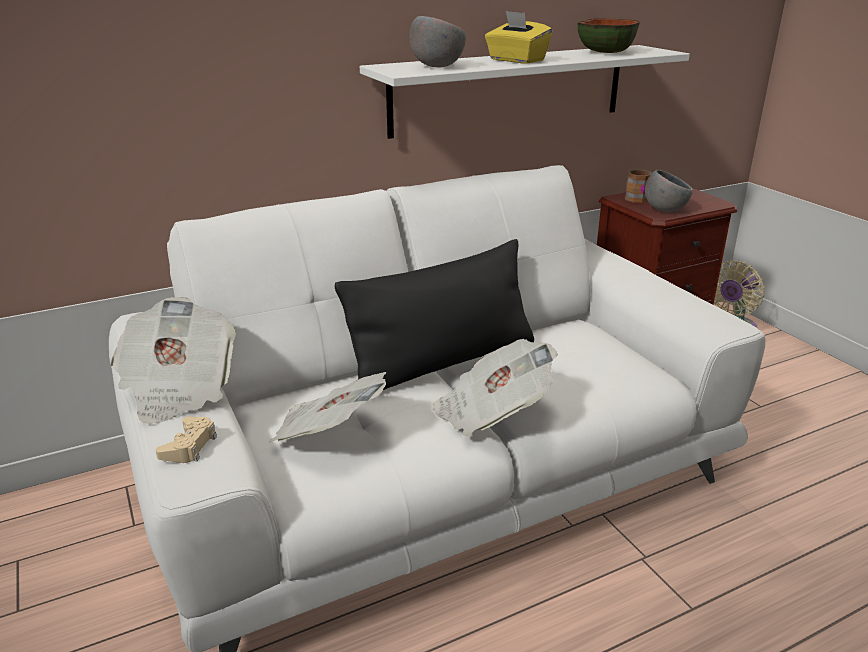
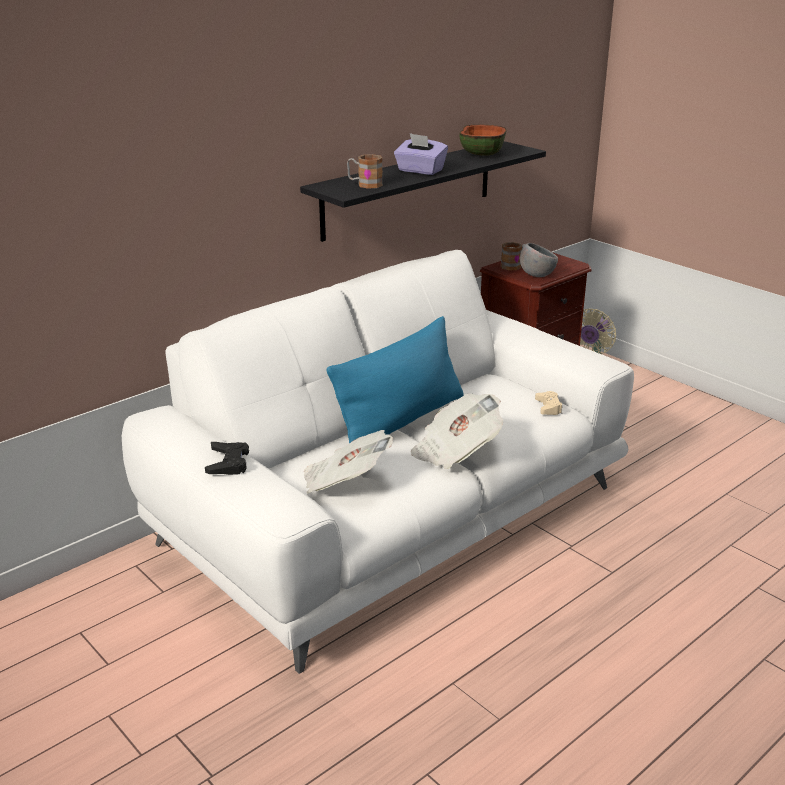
camera: 15 degrees left, 0 degrees up
(178, 388) = (228, 463): newspaper -> black game controller
(189, 446) = (270, 499): beige game controller -> beige game controller (548, 407)
(436, 67) = (365, 184): grey bowl -> mug
(443, 362) = (401, 421): black pillow -> blue pillow
(510, 89) = (408, 189): white shelf -> black shelf
(516, 60) = (420, 170): yellow tissue box -> purple tissue box

